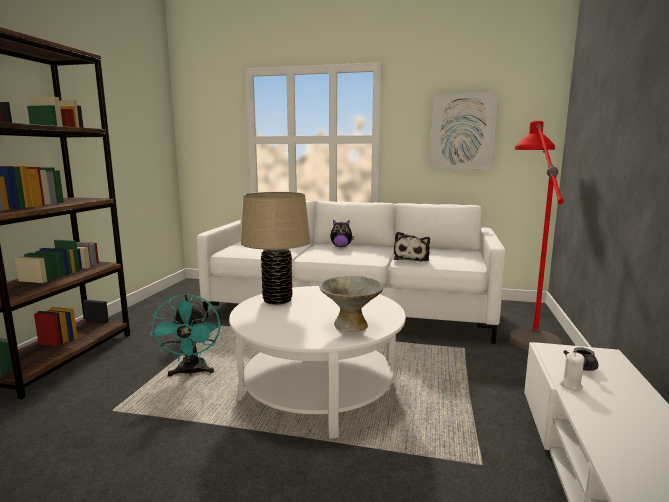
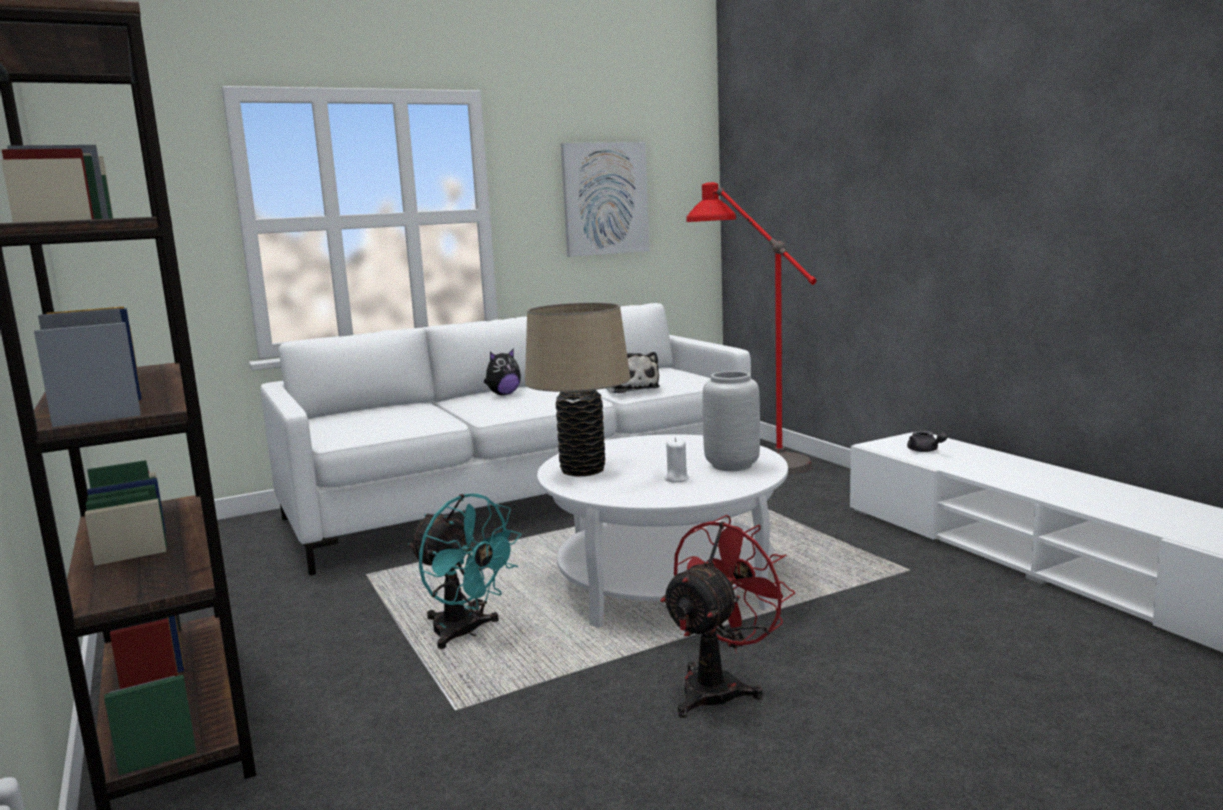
camera: 40 degrees left, 0 degrees up
(213, 474) = (720, 686): none -> red fan
(351, 325) = (733, 465): grey bowl -> grey vase
(571, 385) = (942, 464): white candle -> white candle (676, 479)

